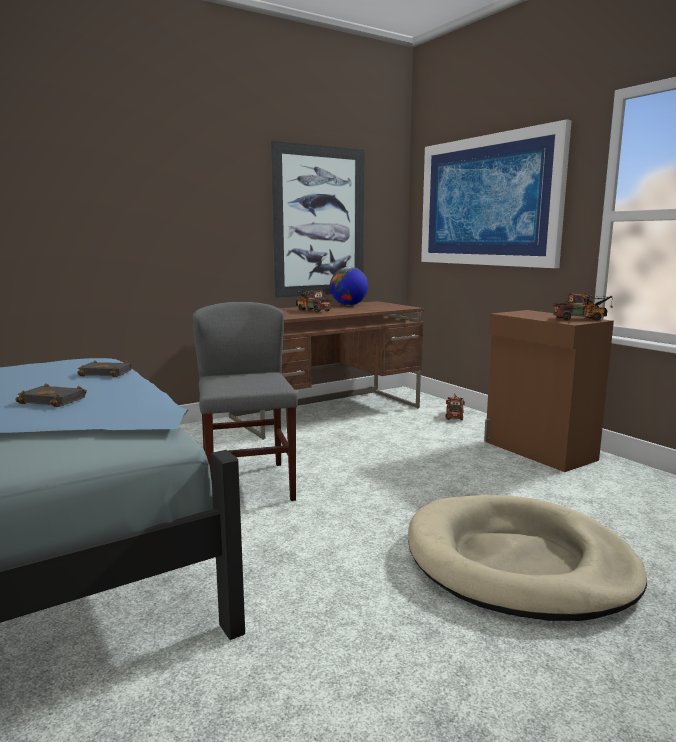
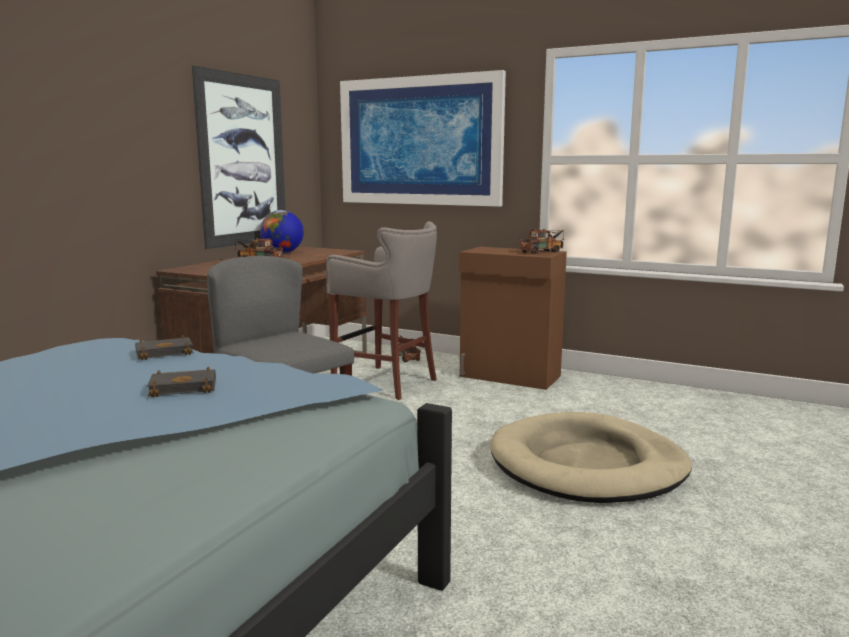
camera: 30 degrees left, 0 degrees up
(409, 436) = (388, 383): none -> grey stool

